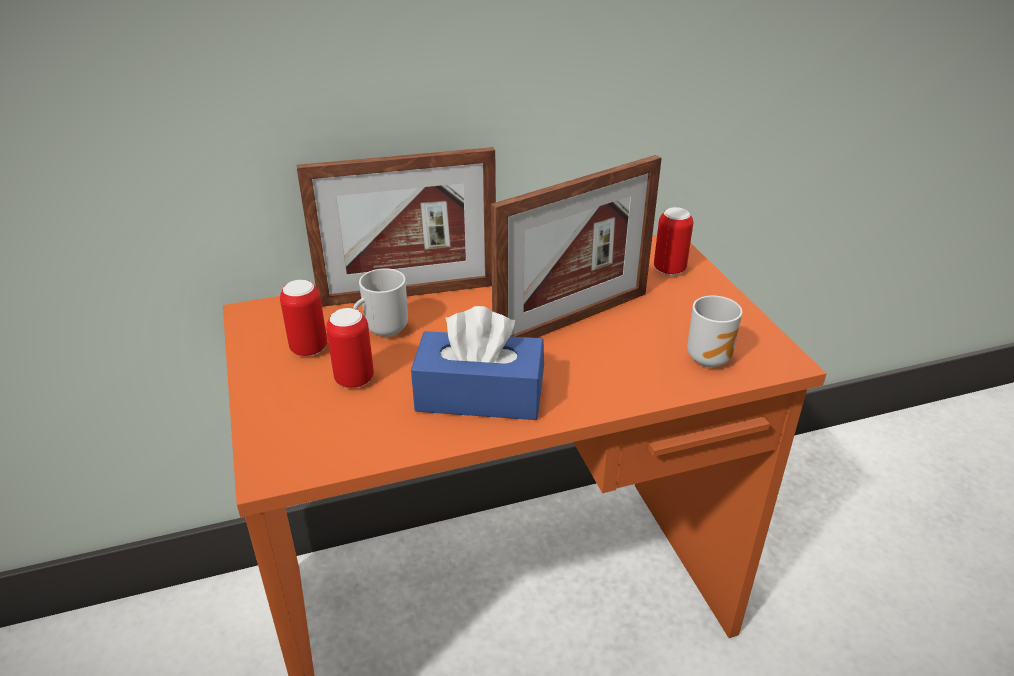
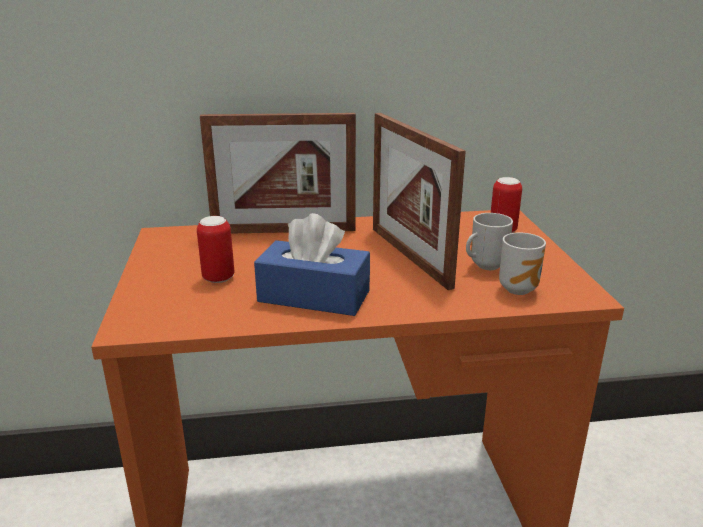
camera: 10 degrees right, 10 degrees down
(309, 349) = (192, 257): can -> none
(383, 330) = (254, 251): mug -> mug (484, 266)
(572, 320) = (409, 256): picture frame -> picture frame turned 90 degrees clockwise

